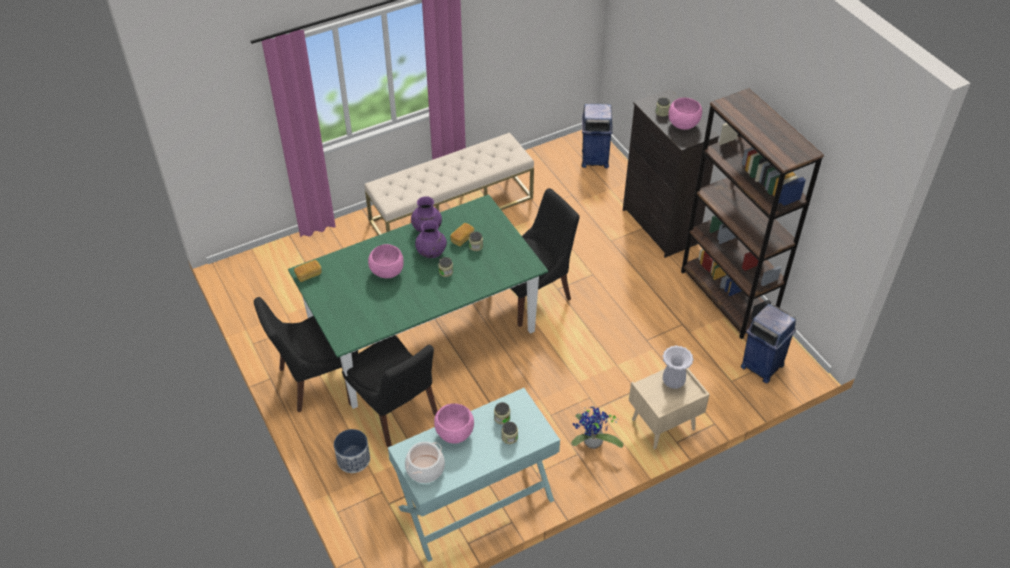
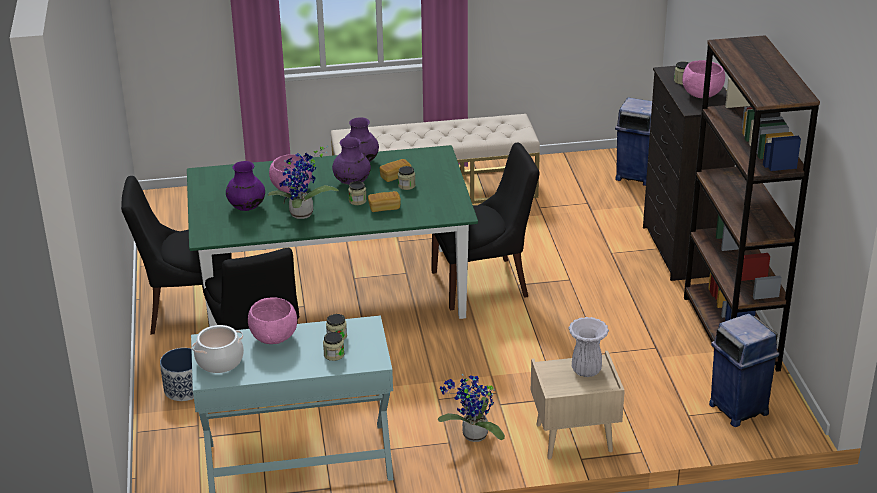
camera: 20 degrees right, 15 degrees down
(308, 275) = (205, 177): bread -> bread (384, 208)
(360, 300) = (246, 207): none -> purple vase
(410, 298) = (302, 215): none -> potted plant

